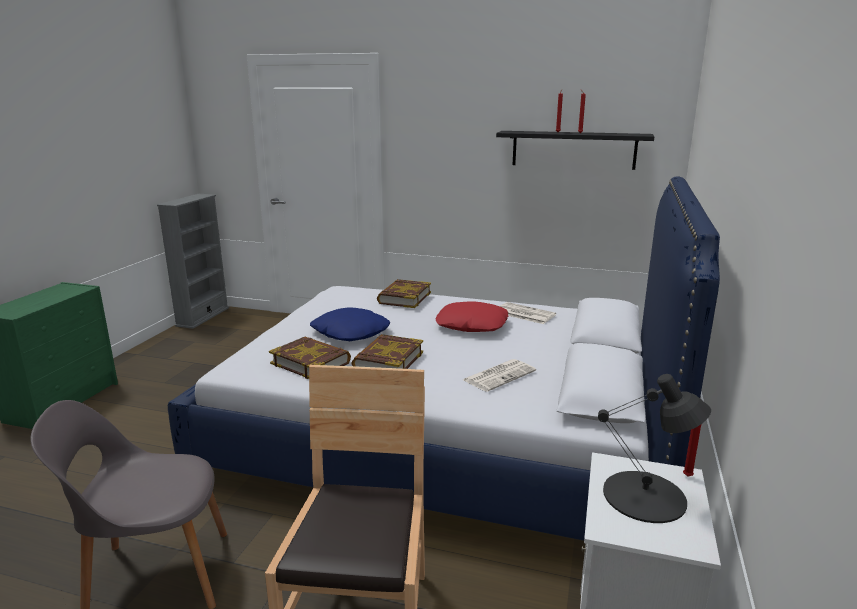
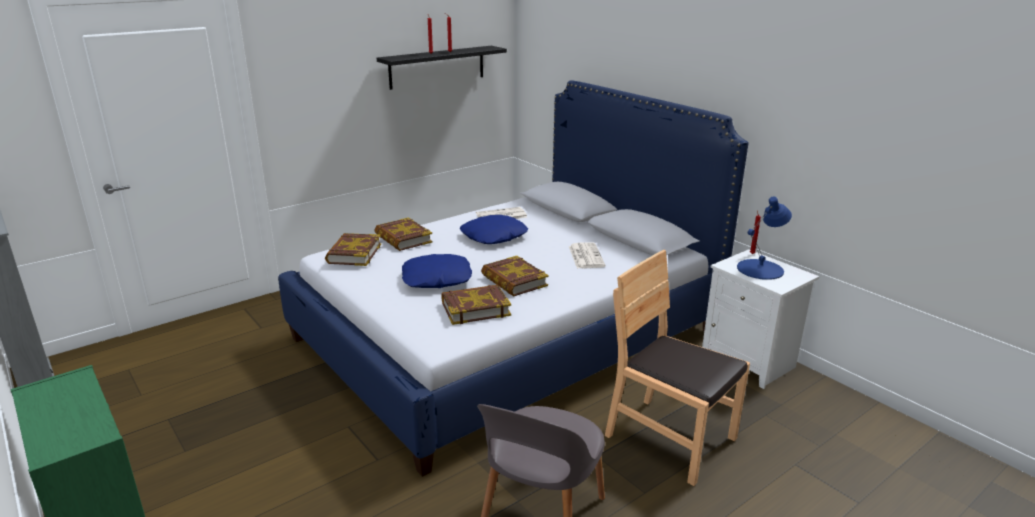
camera: 55 degrees left, 5 degrees up
(351, 294) = (354, 254): none -> book
(471, 325) = (494, 236): red pillow -> blue pillow
(645, 497) = (761, 269): black table lamp -> blue table lamp

